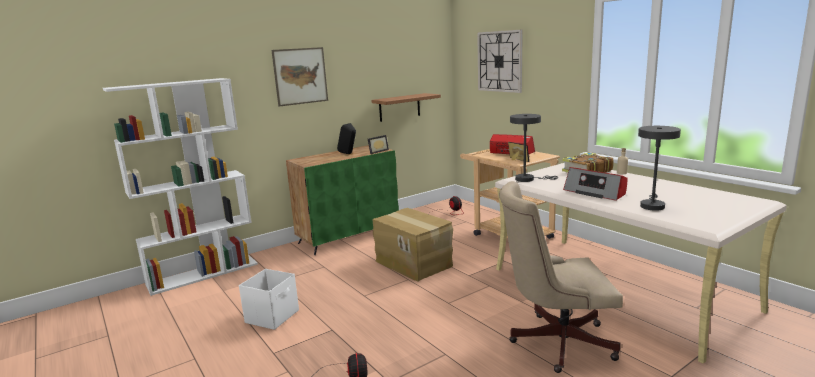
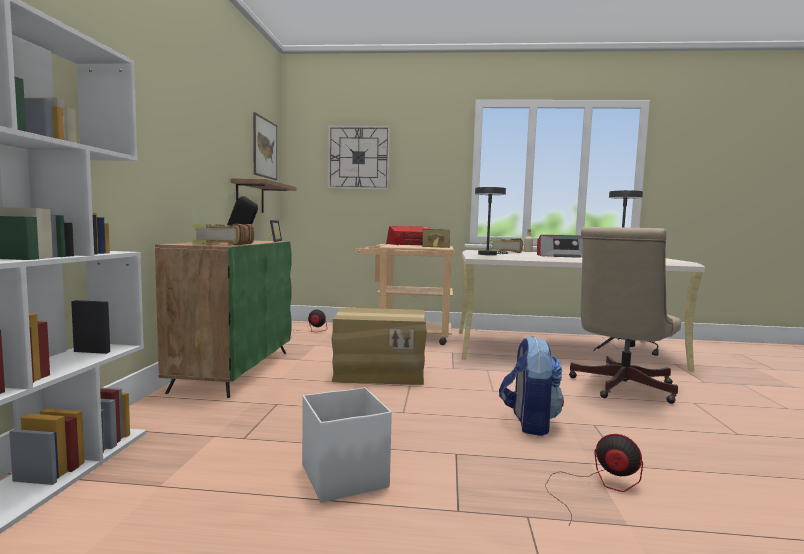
camera: 50 degrees left, 10 degrees down
(300, 76) = (170, 113): picture -> picture (265, 148)
(322, 159) = (224, 243): none -> book
(410, 333) = (529, 422): none -> backpack

